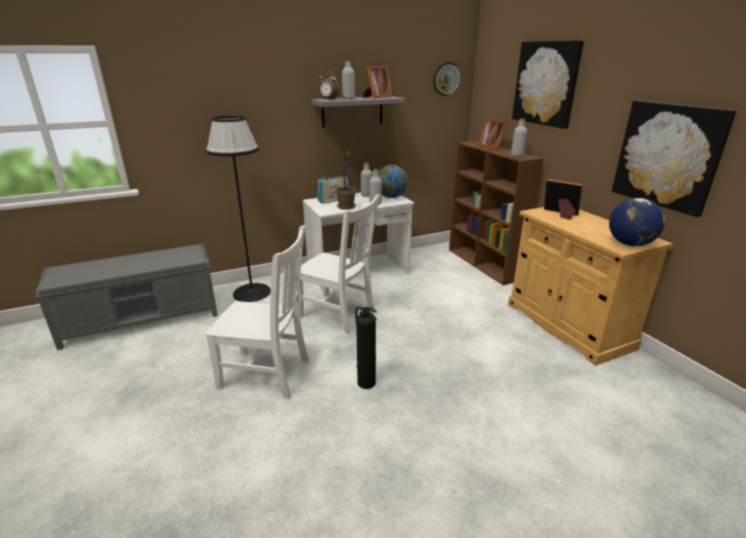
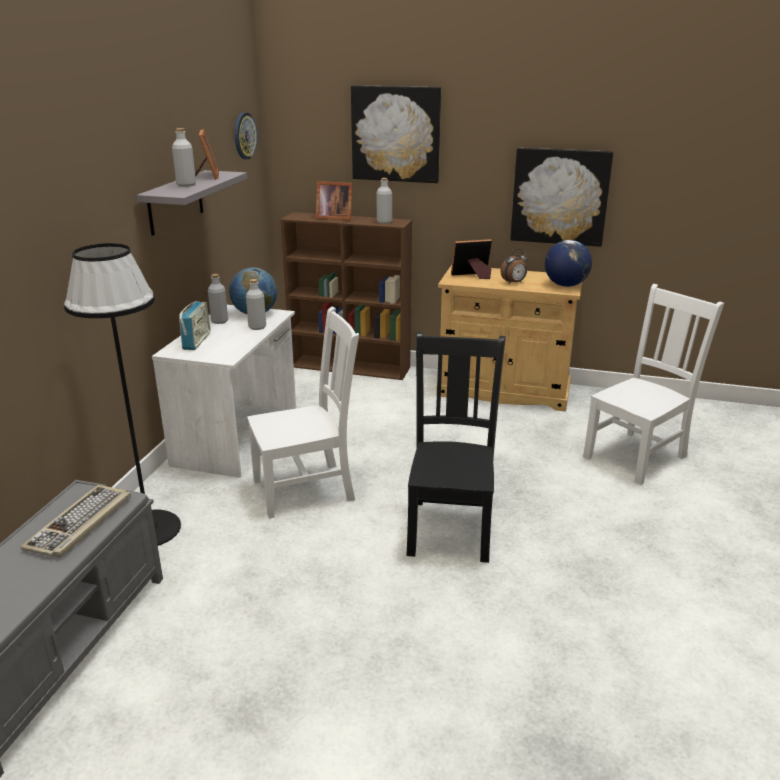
camera: 50 degrees left, 0 degrees up
(165, 260) = (80, 524): none -> keyboard
(268, 374) = (355, 584): white chair -> white chair (637, 456)
(328, 99) = (173, 192): alarm clock -> alarm clock (514, 282)
(346, 206) = (235, 343): potted plant -> none
(365, 382) = (451, 527): fire extinguisher -> black chair

